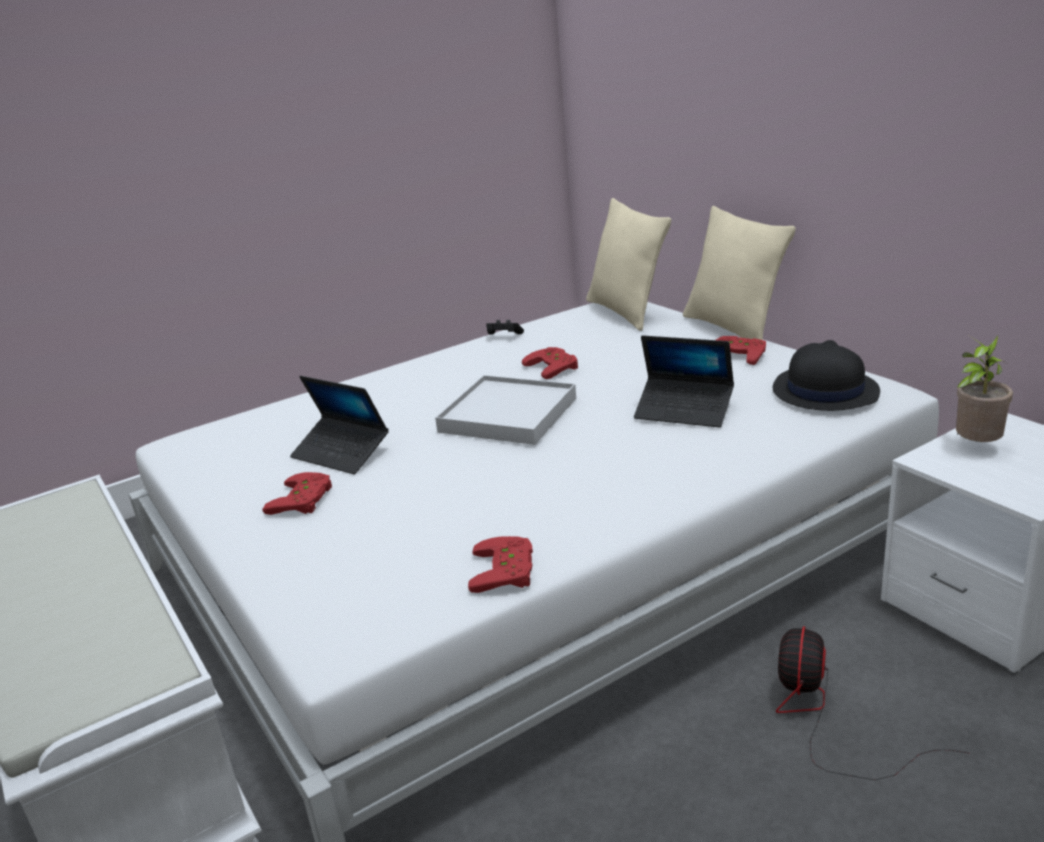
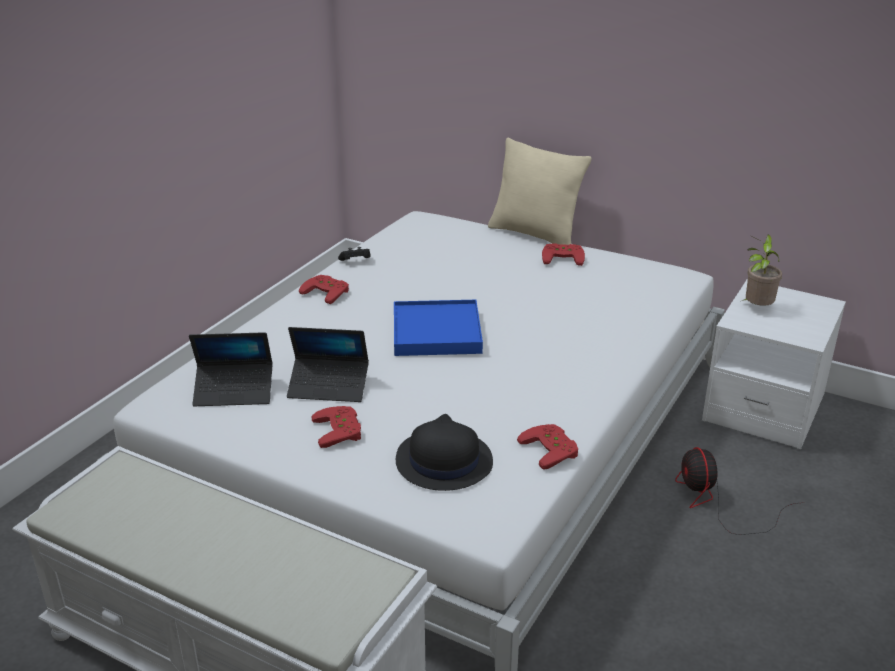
camera: 30 degrees left, 5 degrees up
(508, 415) = (437, 332): white tray -> blue tray
(555, 366) = (430, 284): red game controller -> red game controller (327, 291)
(626, 312) = (438, 227): beige pillow -> none
(684, 411) = (565, 309): laptop -> laptop (234, 391)
(824, 391) = (646, 281): black hat -> black hat (443, 461)

